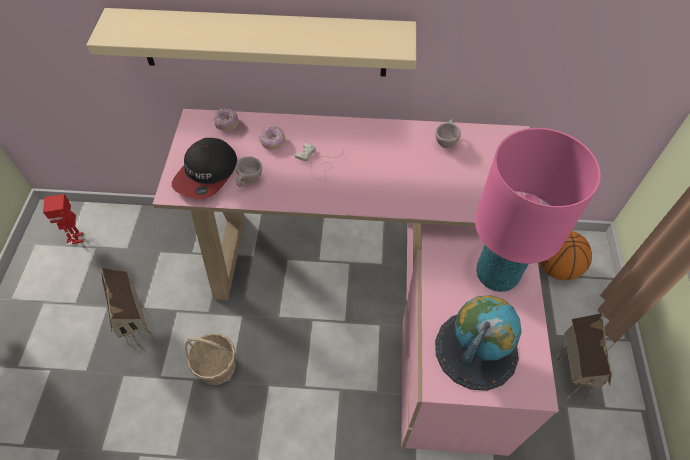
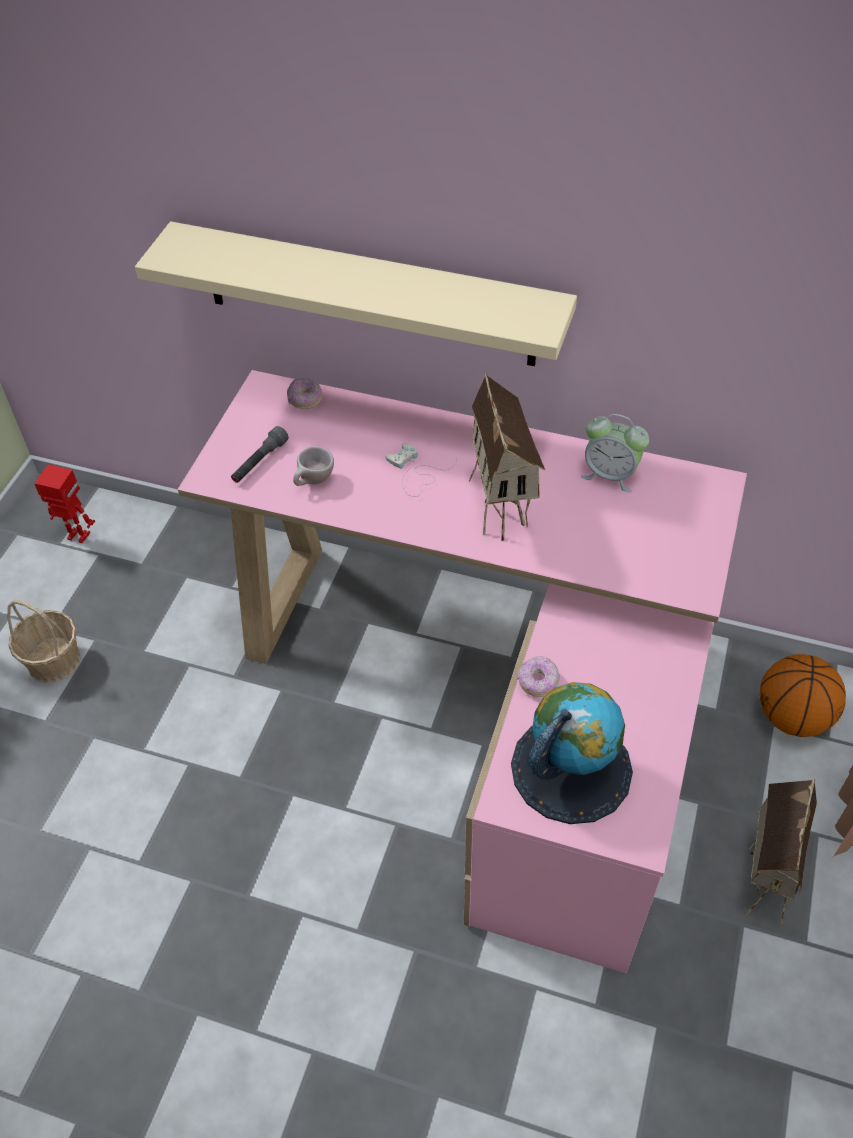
camera: 15 degrees right, 5 degrees down
(78, 238) = (78, 536): toy robot -> toy robot turned 105 degrees clockwise
(138, 325) = (131, 672): toy house -> toy house (502, 509)
(207, 174) = (259, 462): cap -> grey flashlight
(216, 366) = (226, 752): basket -> basket (54, 660)
(272, 142) = (361, 435): donut -> donut (537, 682)
(445, 142) = (610, 475): beige cup -> alarm clock
(496, 274) = (636, 675): pink table lamp -> none

